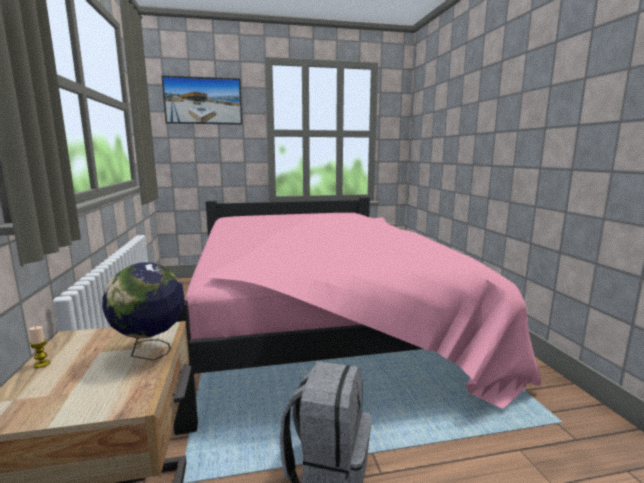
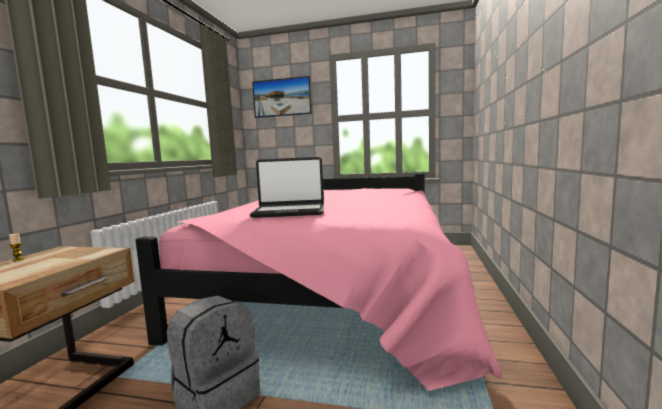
camera: 25 degrees right, 5 degrees down
(151, 352) = (73, 261): globe -> none
(323, 254) = (289, 212): none -> laptop

